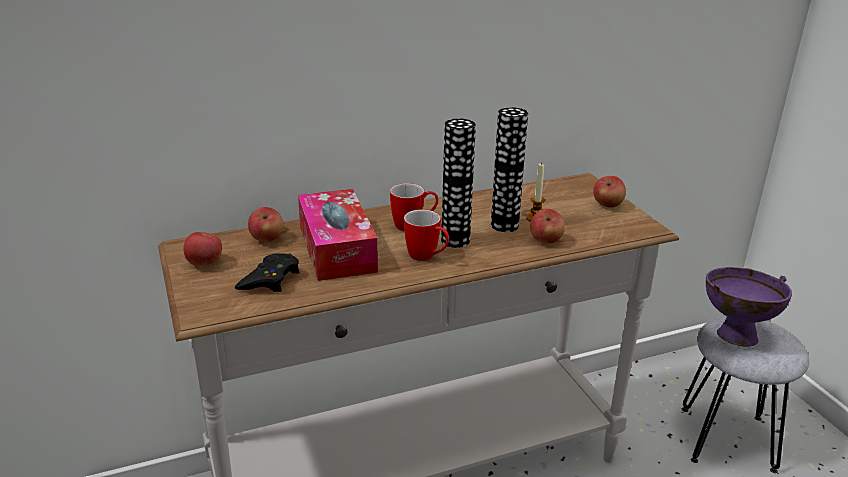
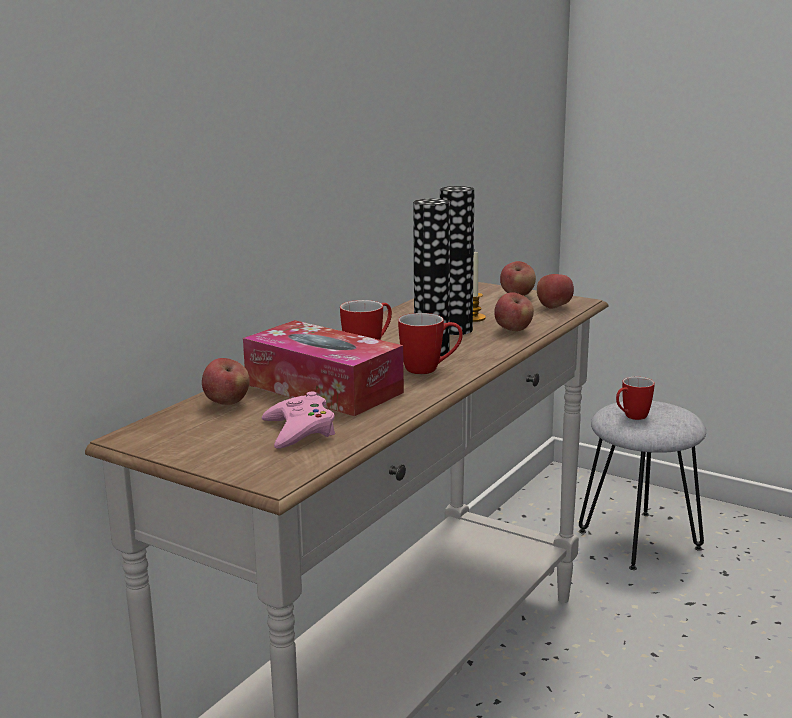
camera: 35 degrees left, 10 degrees down
(204, 263) = (191, 442): apple -> apple (554, 307)
(270, 279) = (299, 430): black game controller -> pink game controller
(734, 335) = (631, 417): purple bowl -> mug

